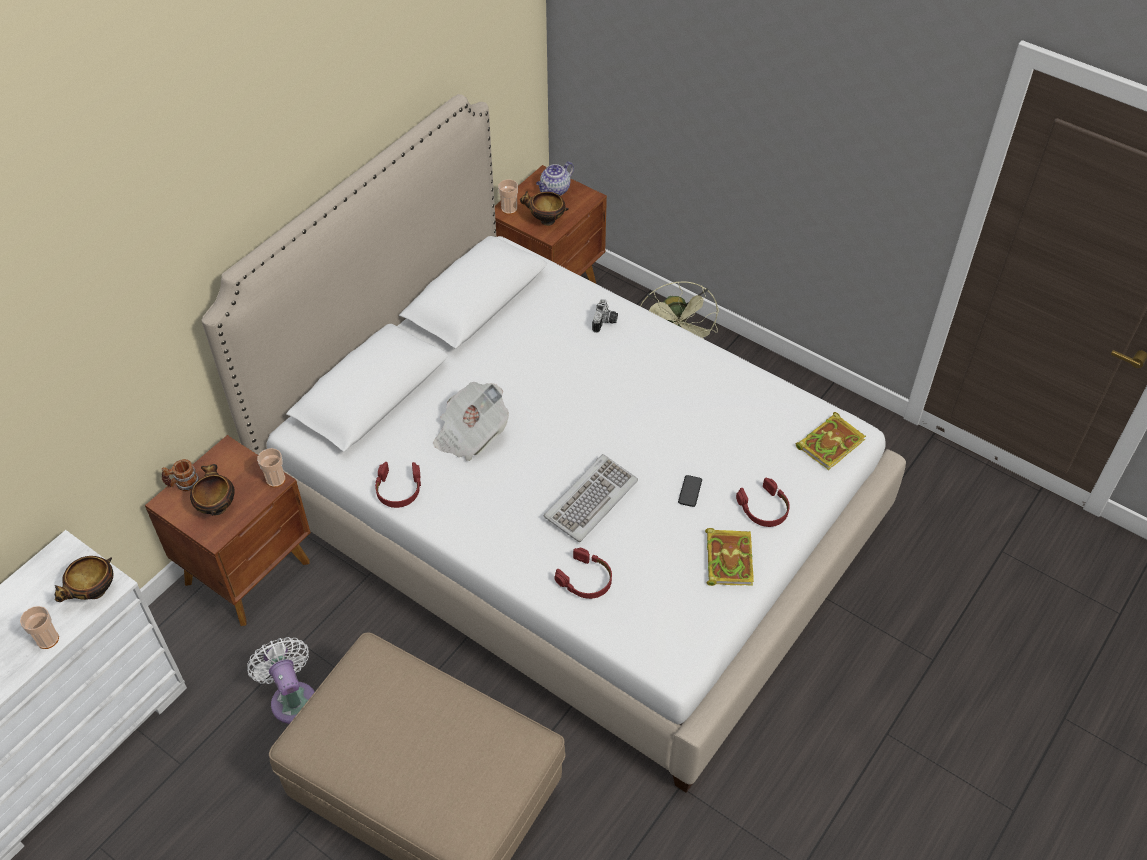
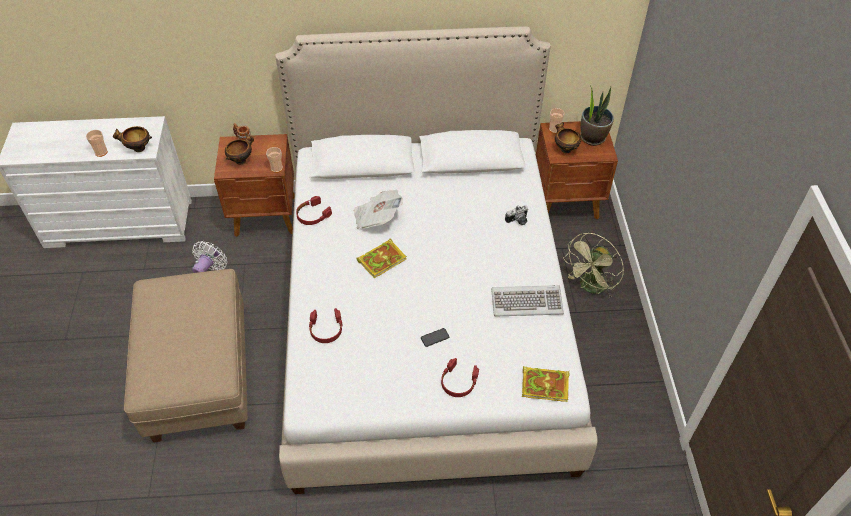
camera: 50 degrees right, 0 degrees up
(555, 190) = (592, 137): teapot -> potted plant
(590, 499) = (382, 296): keyboard -> keyboard (527, 302)
(728, 558) = (403, 386): book -> book (382, 259)

